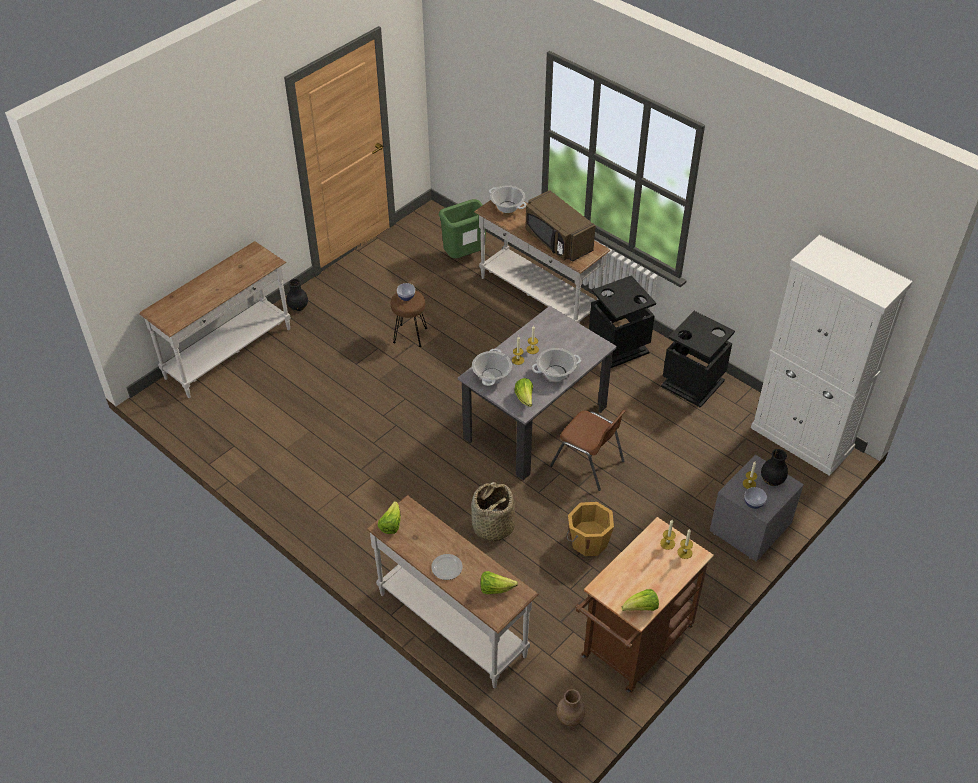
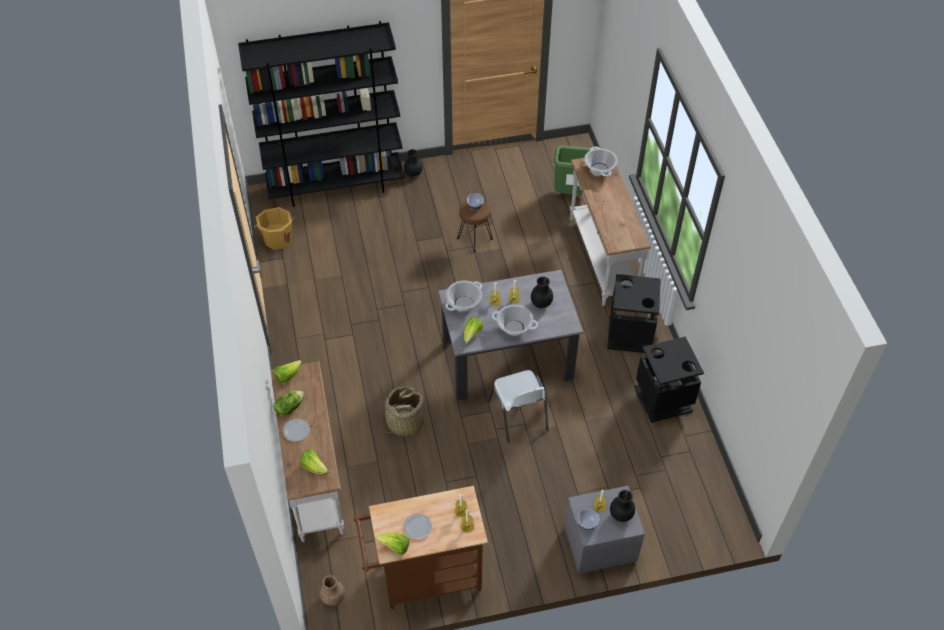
camera: 35 degrees right, 5 degrees up
(229, 354) = (336, 186): white console table -> black bookcase
(420, 551) = (289, 407): none -> lettuce
(557, 241) = (613, 218): brown microwave -> none
(560, 341) = (541, 303): none -> black vase
(588, 464) = (518, 416): brown chair -> white chair
(588, 541) = (464, 476): orange bucket -> orange bucket (278, 239)
(644, 580) = (417, 527): none -> plate
(802, 439) = (713, 498): white cabinet -> none

